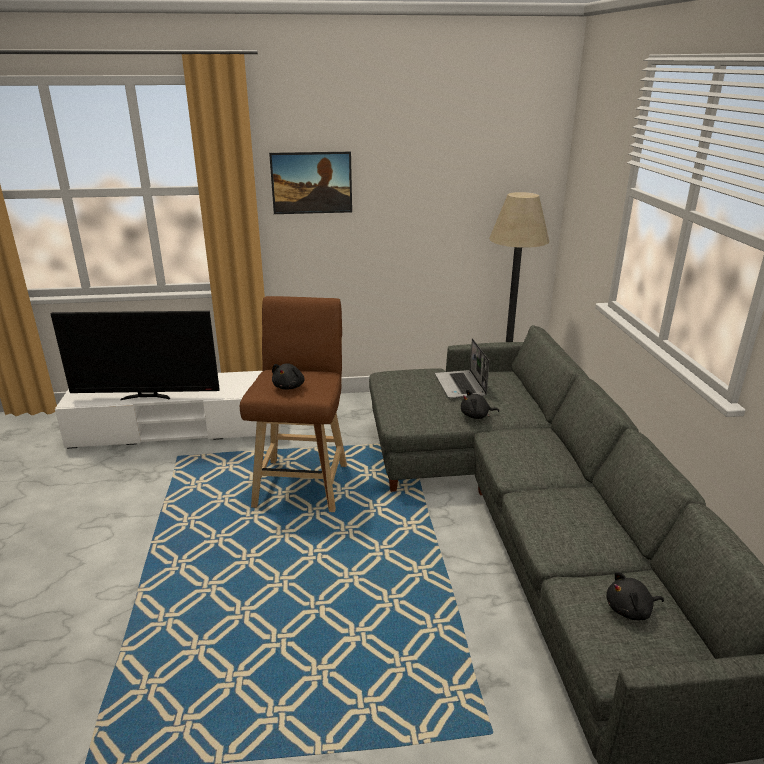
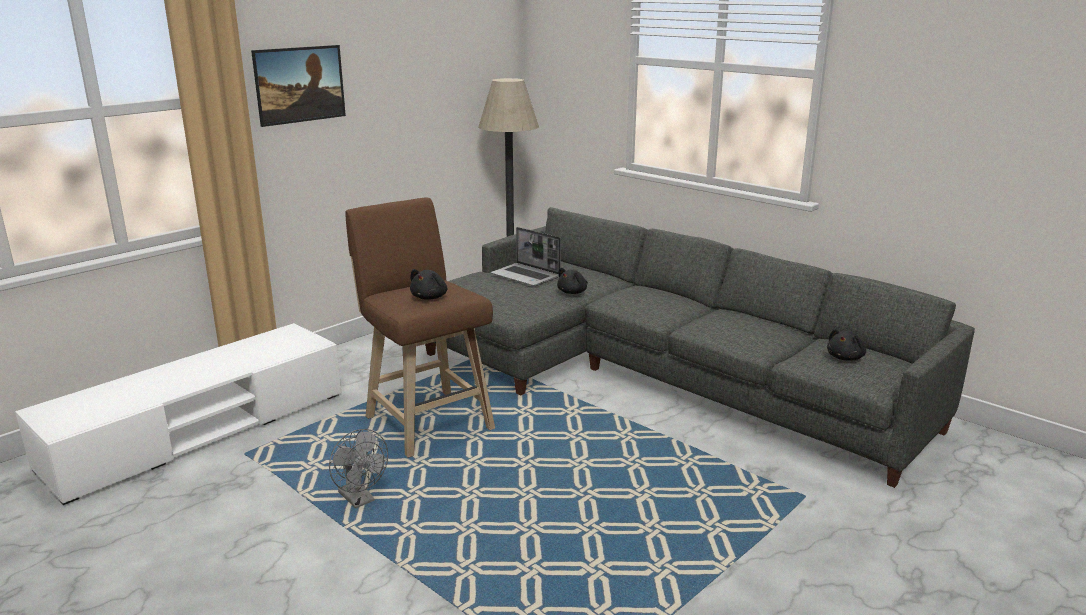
camera: 40 degrees left, 5 degrees down
(147, 397) = (170, 392): television -> none
(185, 525) = (360, 500): none -> grey fan
(289, 386) = (430, 297): black plush toy -> black plush toy turned 45 degrees clockwise

